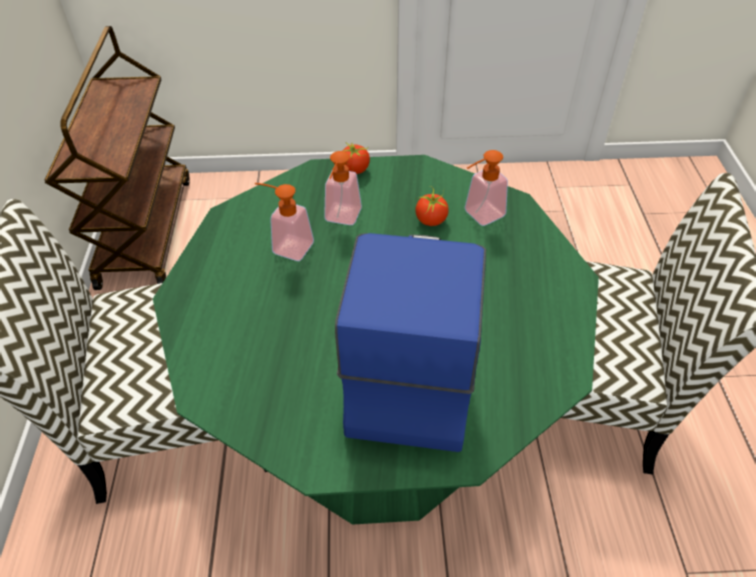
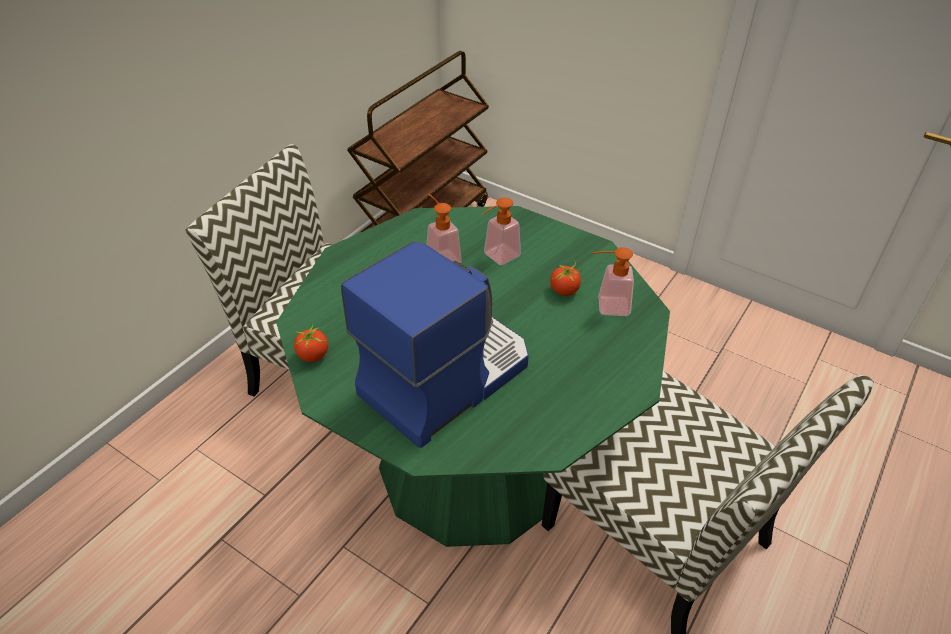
camera: 35 degrees right, 5 degrees down
(355, 170) = (543, 228): tomato -> tomato (313, 356)

